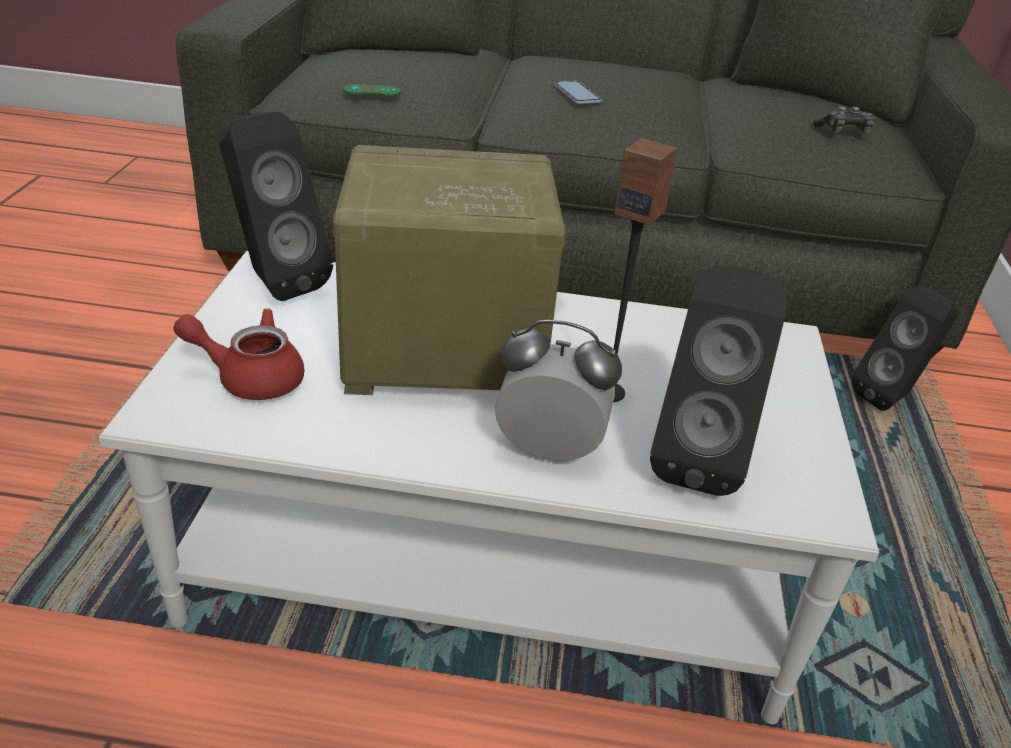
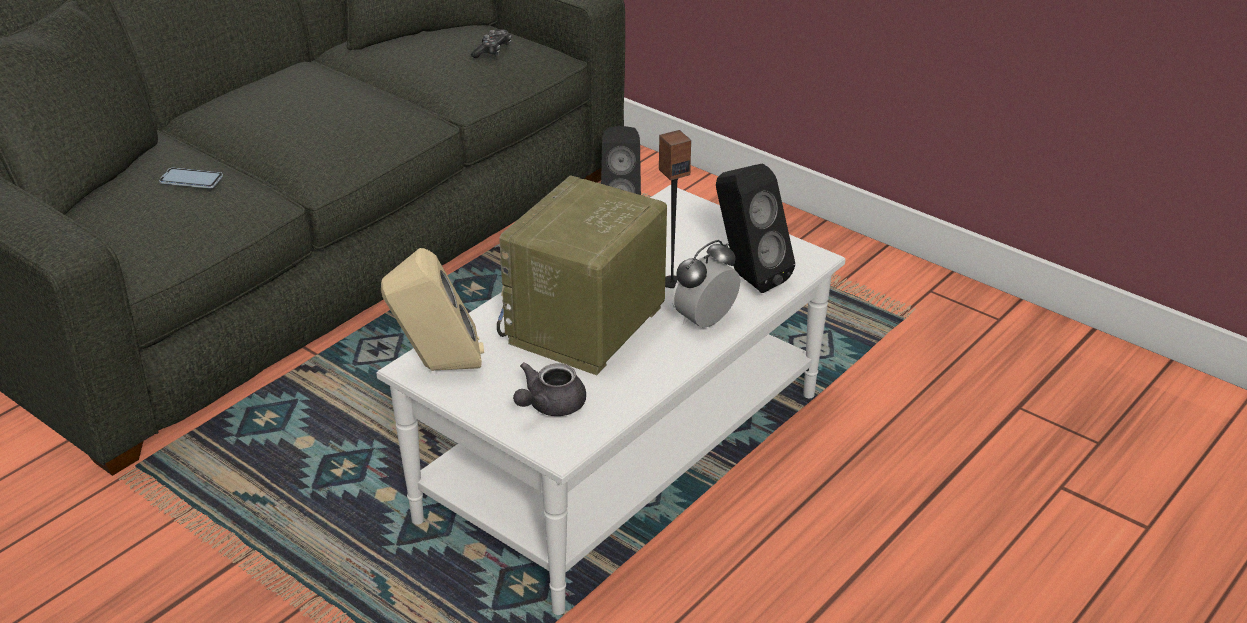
camera: 55 degrees left, 0 degrees up
(250, 377) = (549, 406): red teapot -> grey teapot
(274, 281) = (437, 368): black speaker -> beige speaker
(371, 91) = (196, 221): green game controller -> none
(577, 94) = (314, 128): phone -> phone (191, 180)

